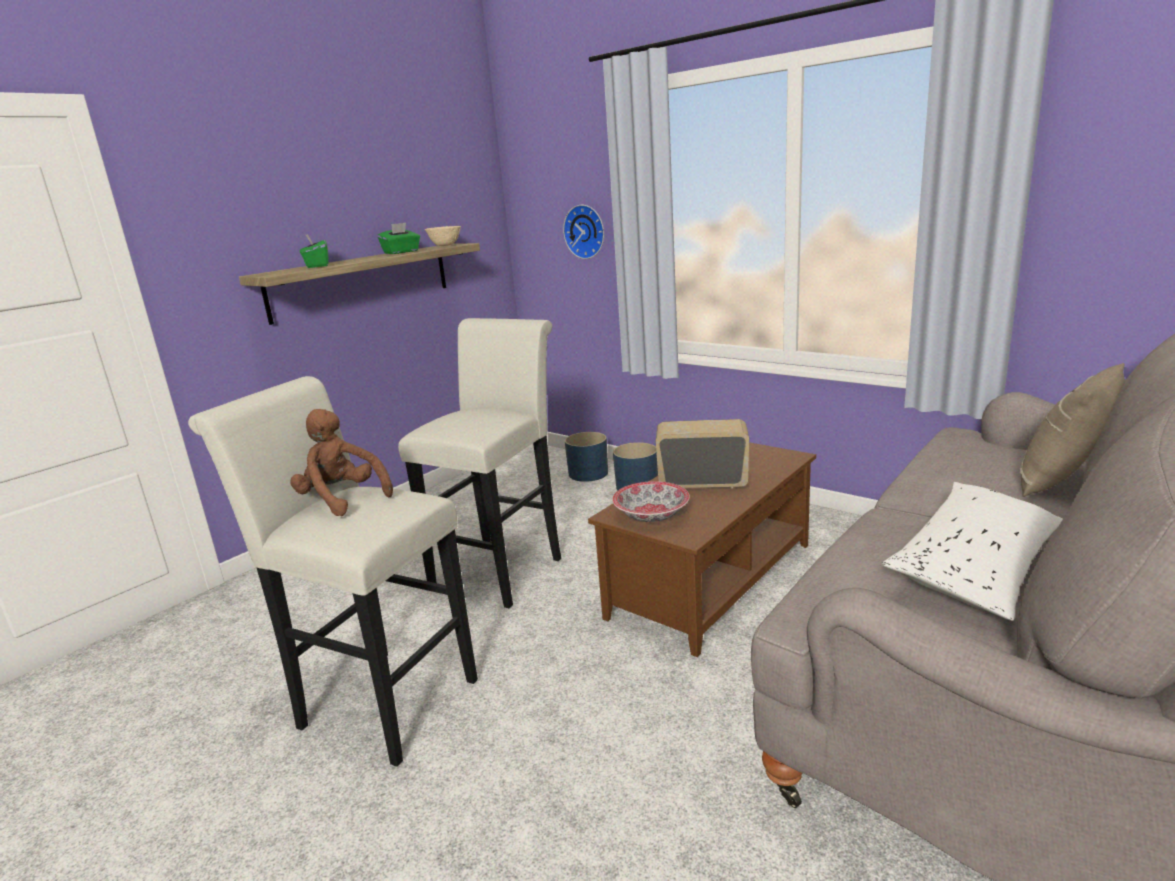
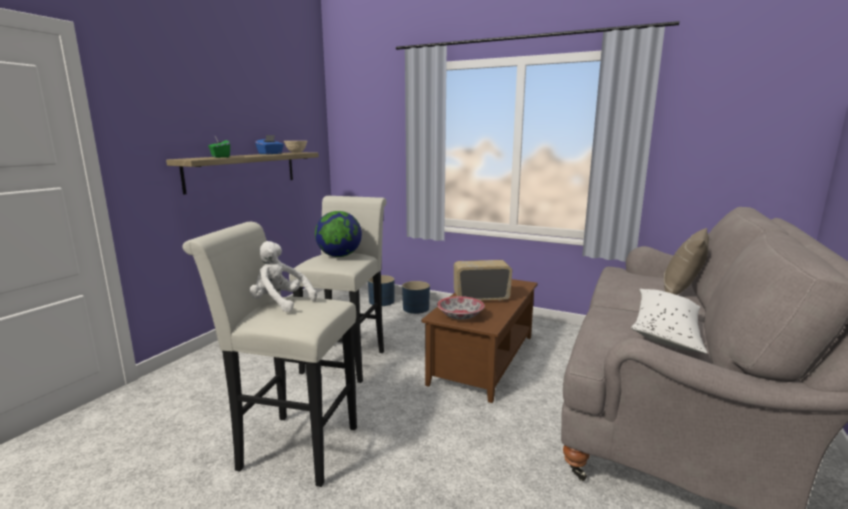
camera: 15 degrees left, 5 degrees down
(342, 499) = (280, 303): brown plush toy -> white plush toy
(401, 252) = (270, 154): green tissue box -> blue tissue box
(476, 415) = (339, 256): none -> globe
(586, 231) = (384, 150): wall clock -> none

